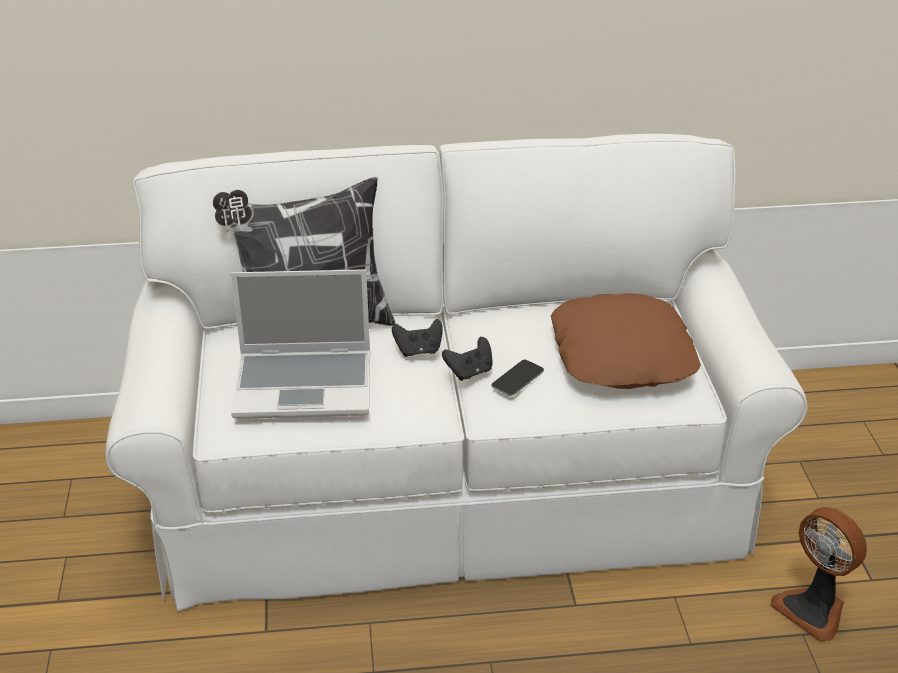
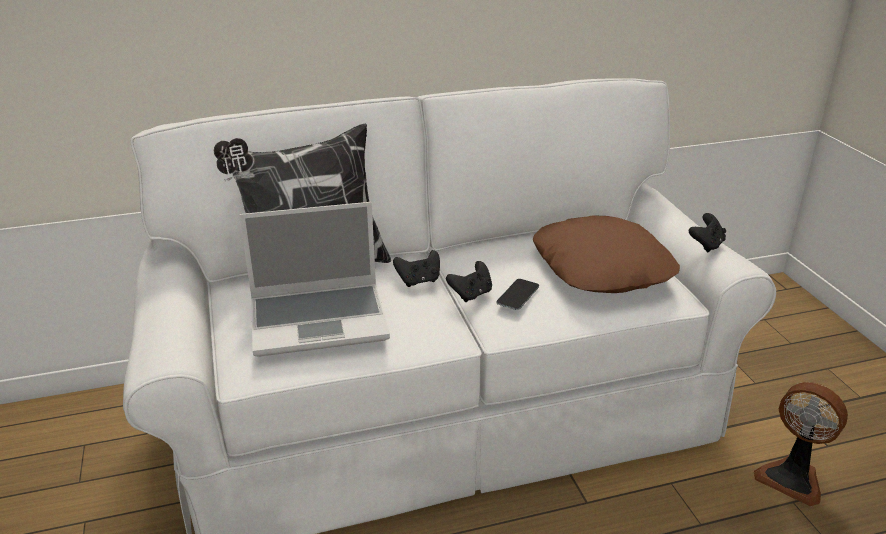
camera: 10 degrees left, 5 degrees down
(741, 342) = (706, 245): none -> black game controller

